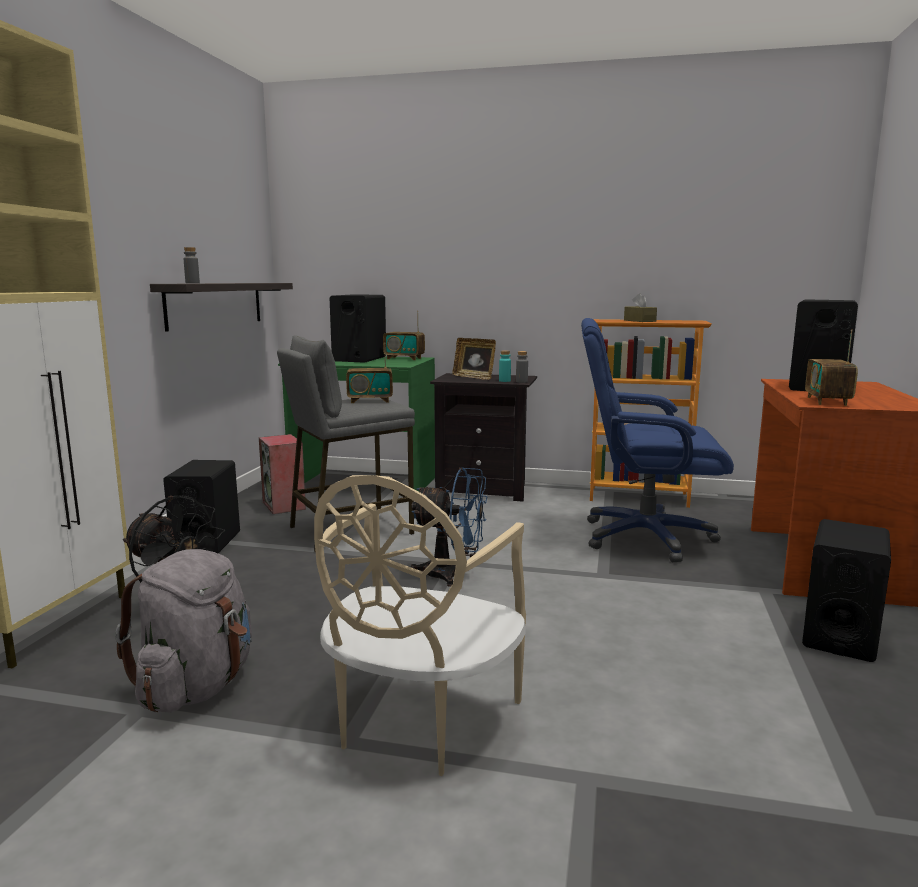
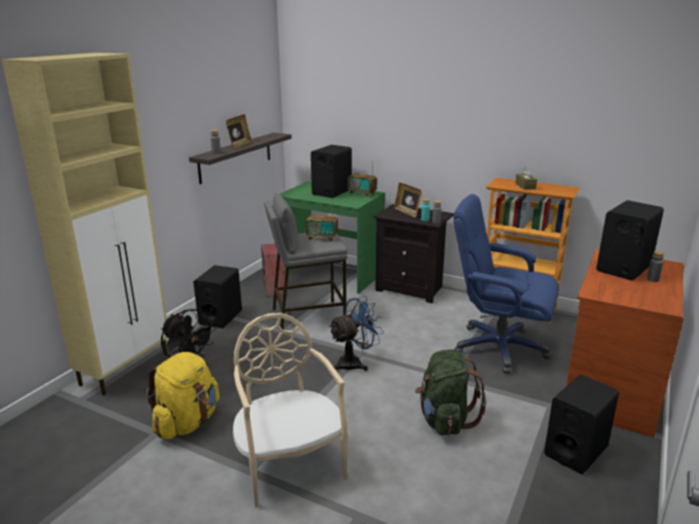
camera: 15 degrees right, 10 degrees up
(197, 686) = (187, 422): grey backpack -> yellow backpack
(223, 282) = (239, 145): none -> picture frame
(419, 721) = (290, 465): beige chair -> beige chair turned 120 degrees clockwise
(452, 574) = (354, 363): blue fan -> blue fan turned 60 degrees counterclockwise
(632, 624) = (445, 420): none -> green backpack
(827, 401) = (606, 291): radio -> none
(866, 392) = (652, 279): none -> grey bottle

